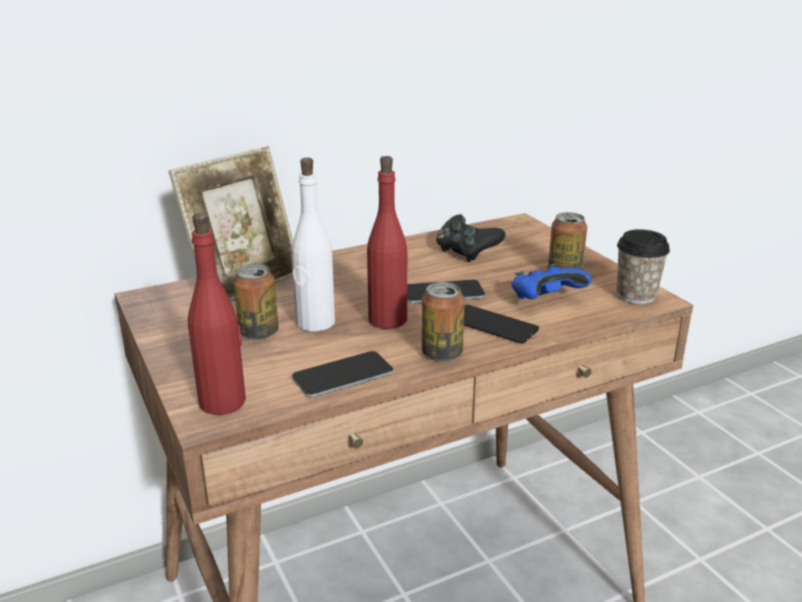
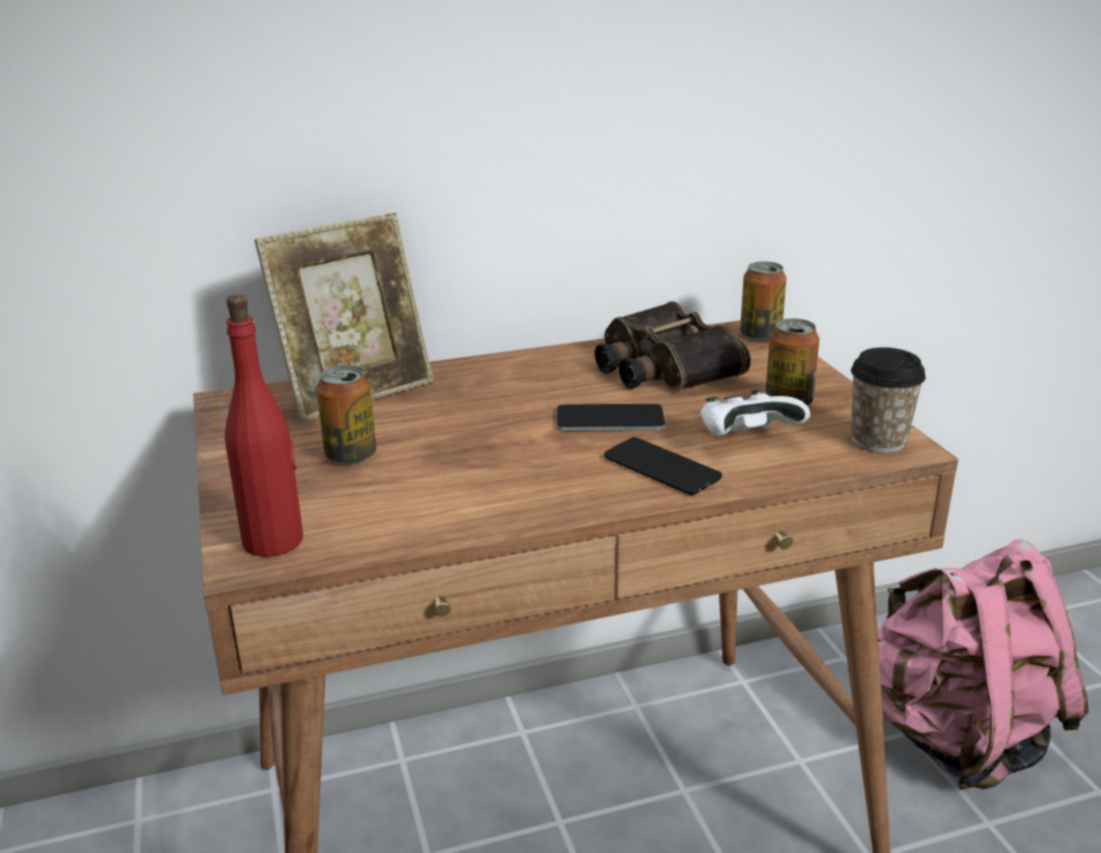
camera: 10 degrees right, 0 degrees up
(315, 323) = (426, 448): white bottle -> none
(343, 375) = (437, 518): phone -> none
(387, 319) = (522, 450): red bottle -> none
(442, 353) = (577, 500): can -> can (760, 335)
(466, 252) = (662, 366): black game controller -> binoculars
(546, 300) = (747, 439): blue game controller -> white game controller
(667, 502) = (957, 738): none -> pink backpack

